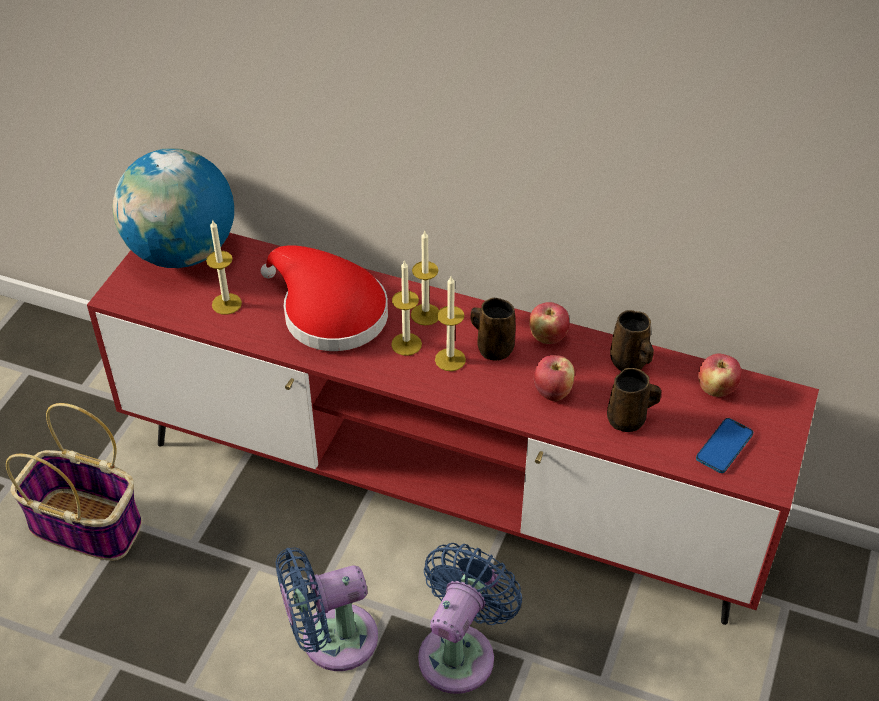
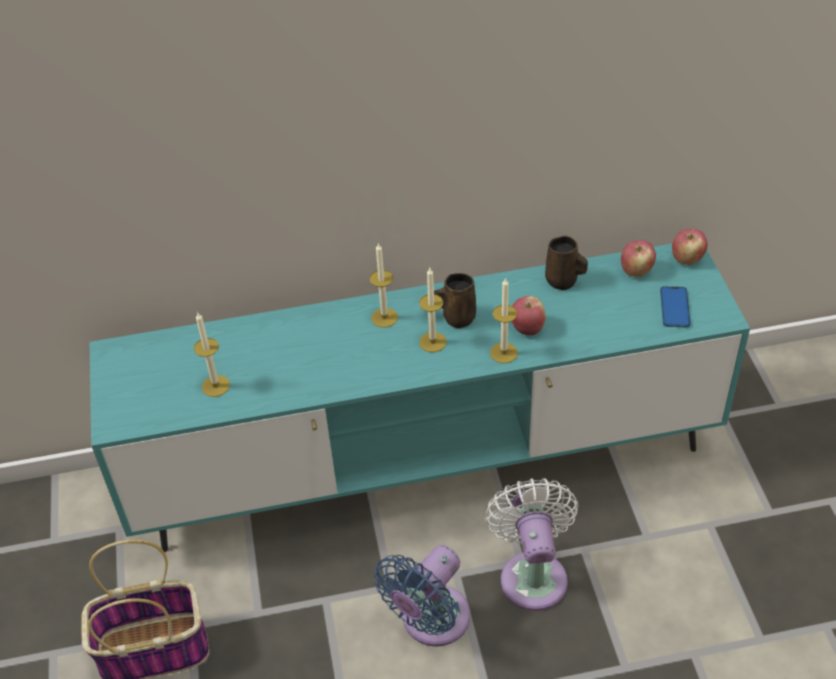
camera: 30 degrees left, 0 degrees up
(182, 252) = (139, 363): globe -> none
(328, 312) = (306, 352): red hat -> none
(406, 344) = (389, 347): candle -> candle (503, 353)
(440, 491) = (424, 465): red tv stand -> turquoise tv stand
(460, 651) = (532, 574): blue fan -> white fan
(547, 337) = (489, 290): apple -> apple (686, 259)
(628, 420) = (596, 322): brown mug -> none

